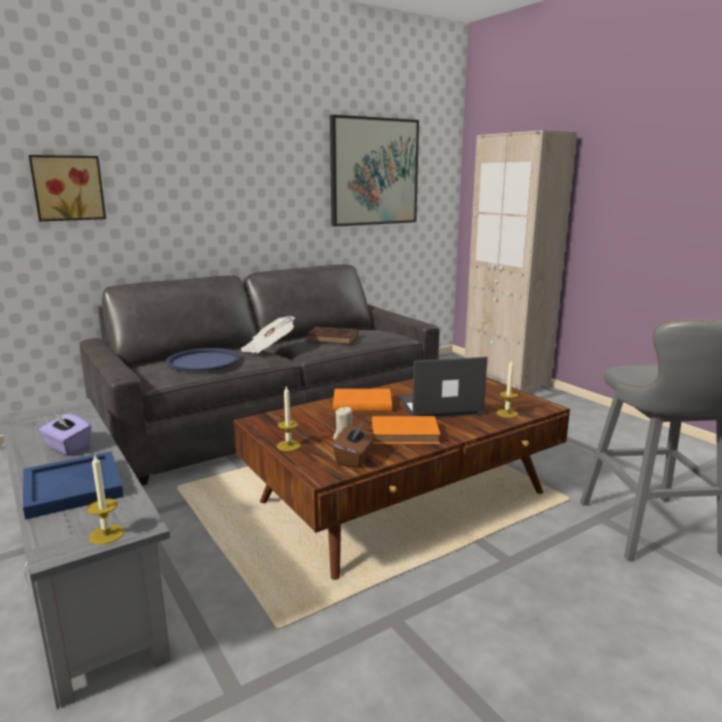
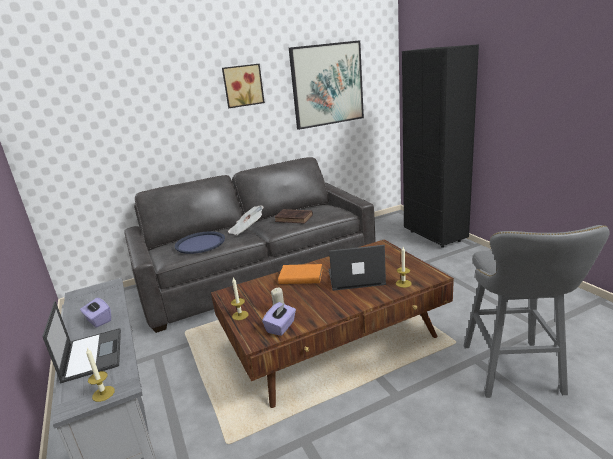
camera: 10 degrees right, 5 degrees up
(68, 188) = (104, 128): picture -> picture (242, 85)
(71, 487) = (92, 354): blue tray -> laptop
(355, 459) = (281, 327): brown tissue box -> purple tissue box
(406, 434) = (324, 304): orange book -> none
(505, 382) = (434, 236): beige cabinet -> black cabinet

